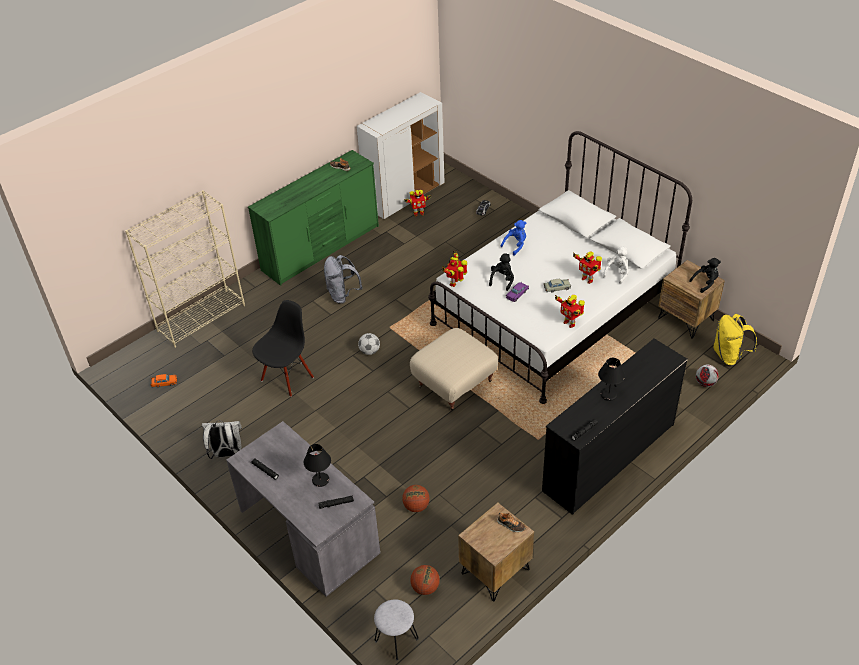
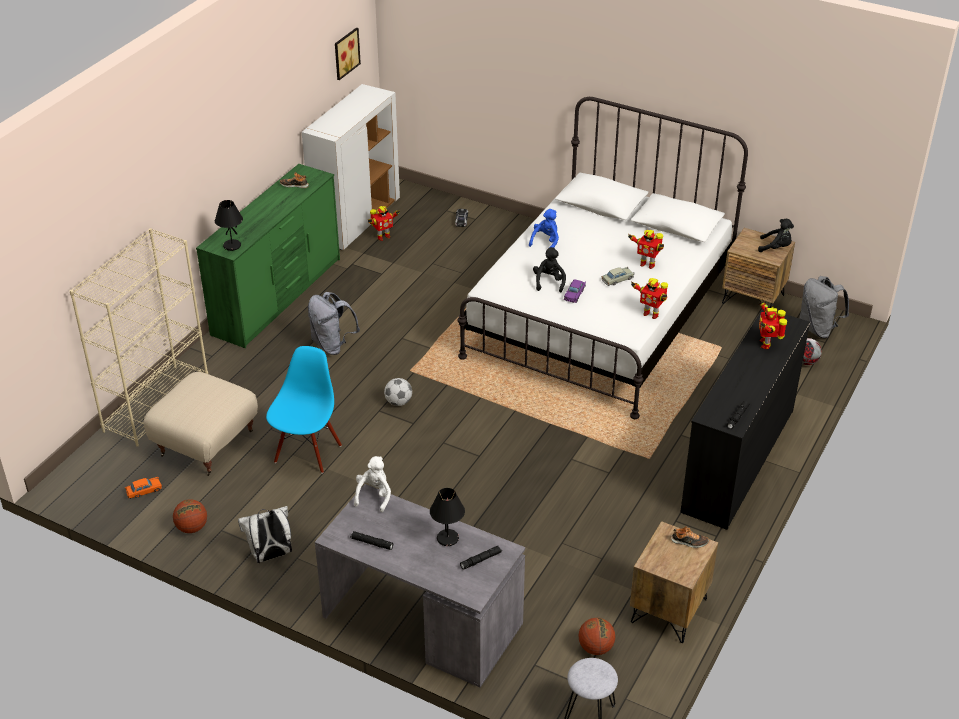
camera: 20 degrees left, 5 degrees down
(287, 378) = (307, 453): black chair -> blue chair
(404, 67) = (345, 53): none -> picture
(416, 506) = (541, 562): basketball -> basketball (192, 528)
(455, 282) = (494, 294): toy robot -> toy robot (766, 343)
(455, 384) = (522, 418): beige ottoman -> beige ottoman (207, 443)
(608, 395) = (744, 375): black table lamp -> black table lamp (232, 246)
(617, 273) = (677, 252): white plush toy -> white plush toy (374, 495)
(705, 282) = (776, 247): black plush toy -> black plush toy turned 60 degrees clockwise
(729, 356) = (818, 329): yellow backpack -> grey backpack

